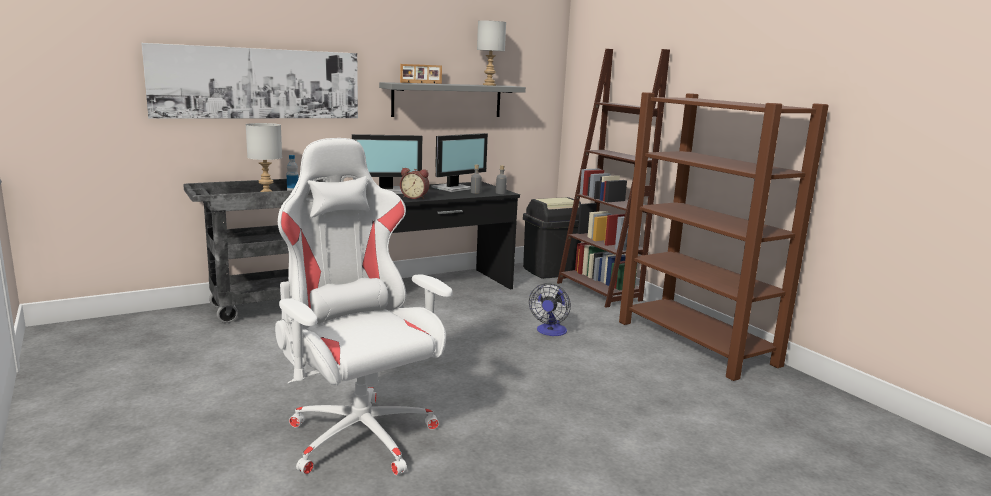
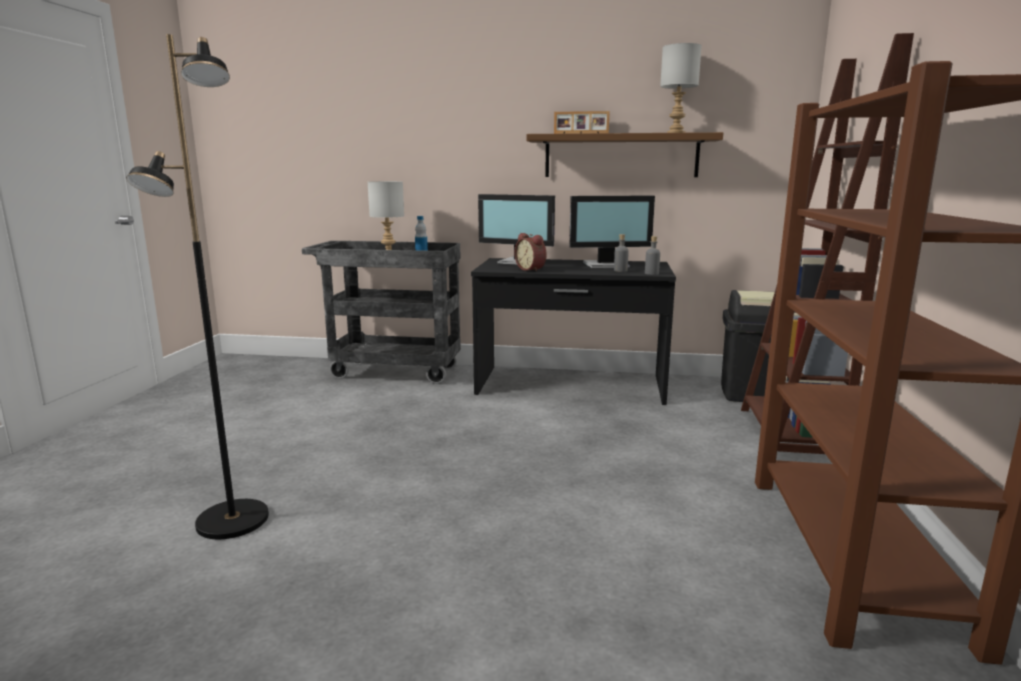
camera: 40 degrees right, 0 degrees up
(258, 83) = (400, 141): picture -> none
(362, 438) = (232, 521): white office chair -> black floor lamp
(447, 100) = (621, 156): grey shelf -> brown shelf
(550, 332) = (628, 468): fan -> none

